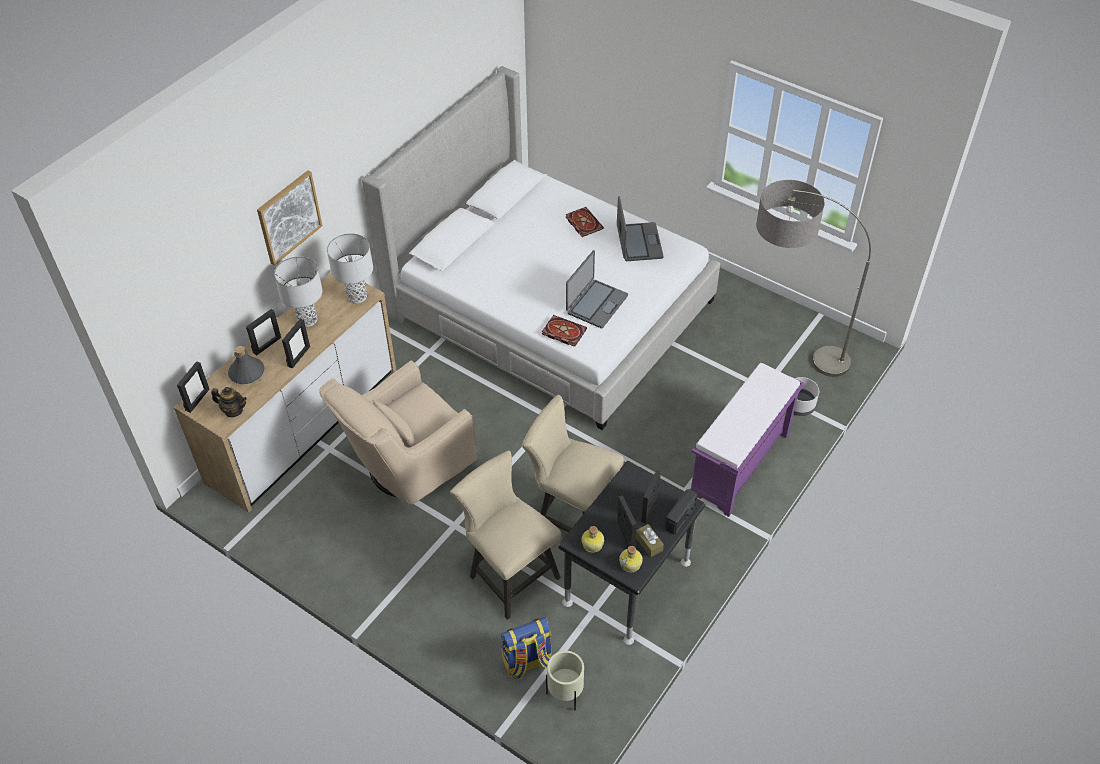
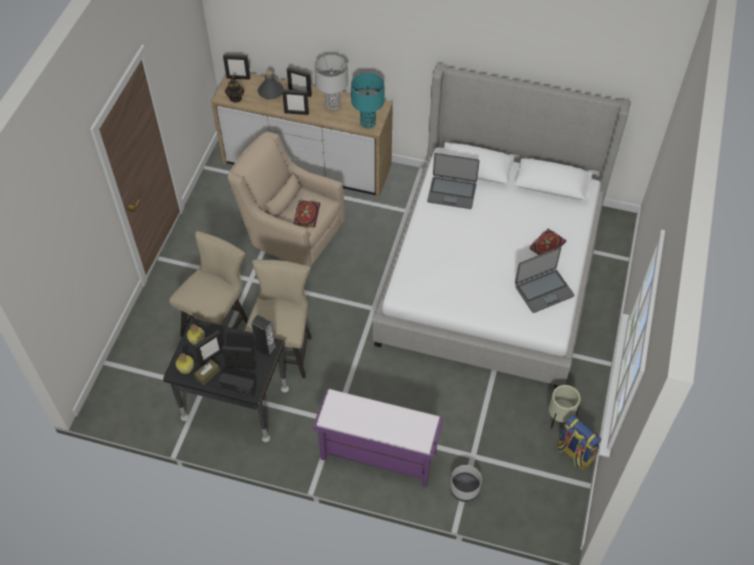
camera: 70 degrees right, 5 degrees up
(289, 217) = (361, 34): picture -> none
(357, 296) = (368, 123): white table lamp -> turquoise table lamp
(527, 662) = (149, 358): backpack -> backpack (574, 453)
(562, 332) = (410, 266): book -> book (306, 214)
(565, 695) = (129, 389): beige planter -> beige planter (559, 418)
(596, 304) = (452, 279): laptop -> laptop (452, 192)
(632, 479) = (265, 348): none -> speaker
(785, 356) = (520, 465): floor lamp -> none

